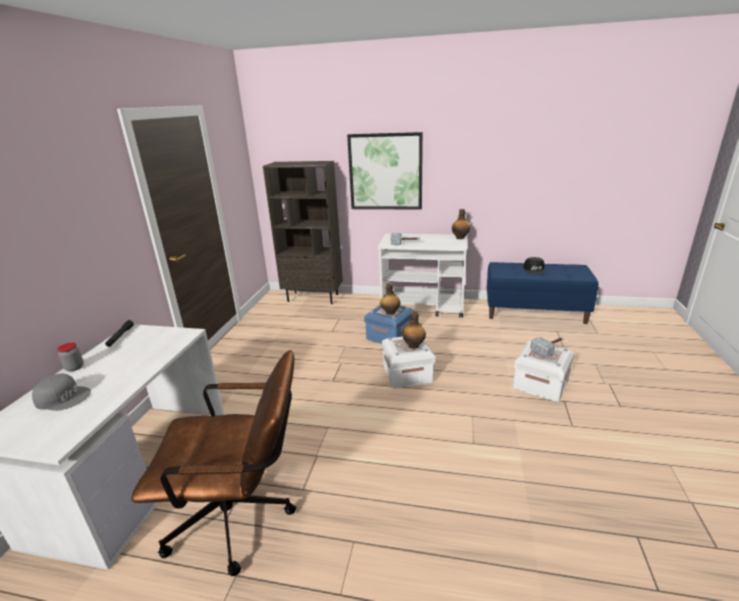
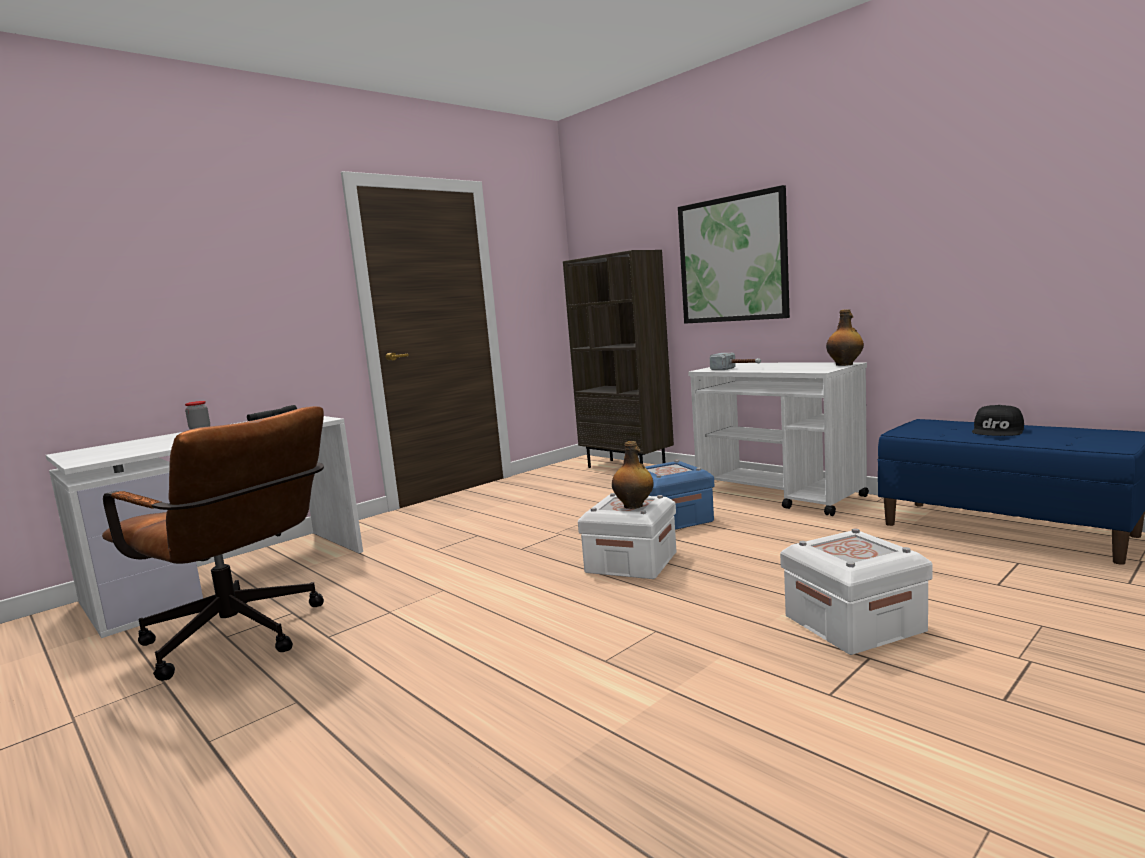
camera: 35 degrees right, 15 degrees down
(63, 397) = (152, 442): grey cap -> none
(390, 312) = (664, 471): bottle -> none
(549, 348) = (873, 543): hammer -> none

